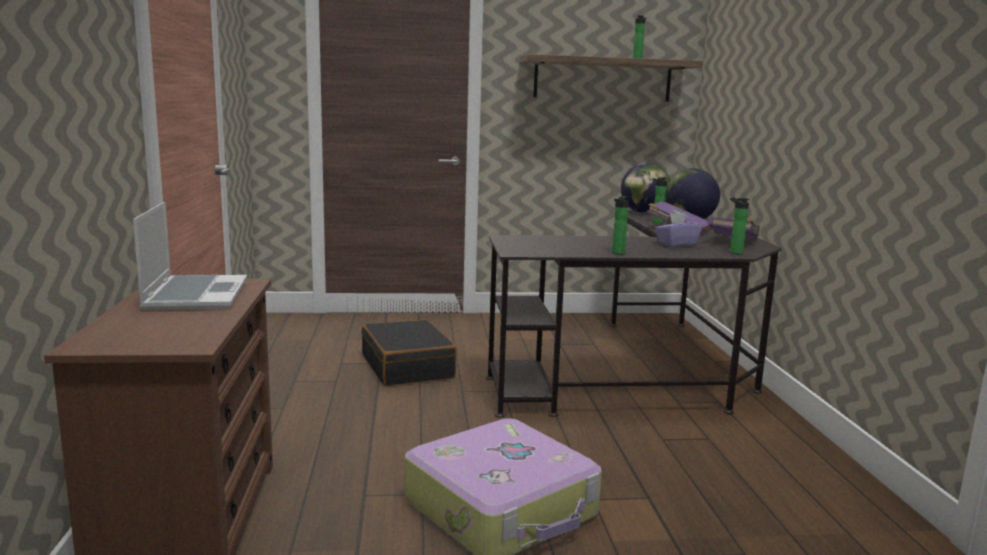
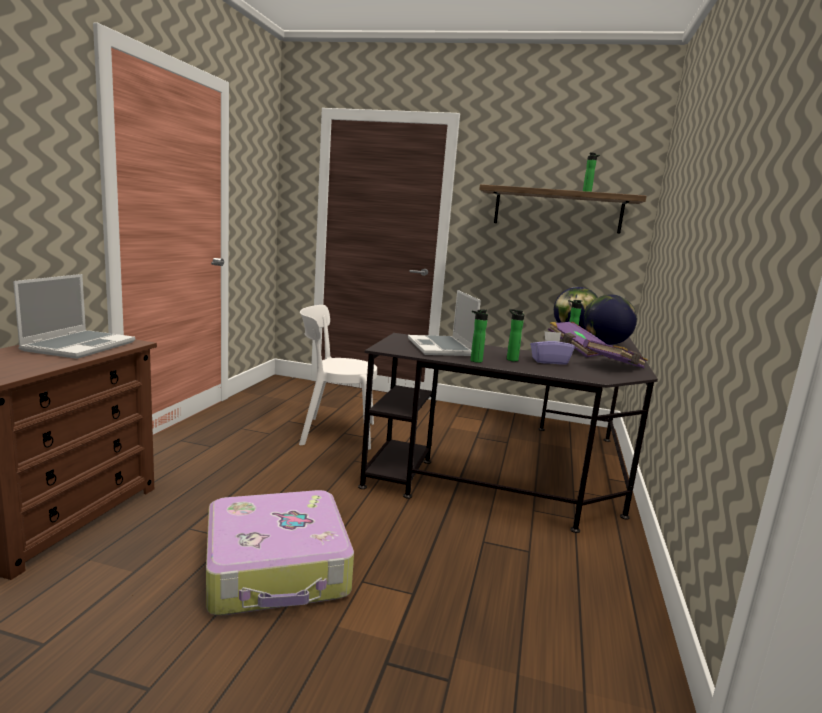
camera: 20 degrees right, 0 degrees up
(408, 366) = (333, 433): black suitcase -> white chair
(564, 244) = (441, 348): none -> laptop
(734, 252) = (595, 376): bottle -> bottle (511, 359)

